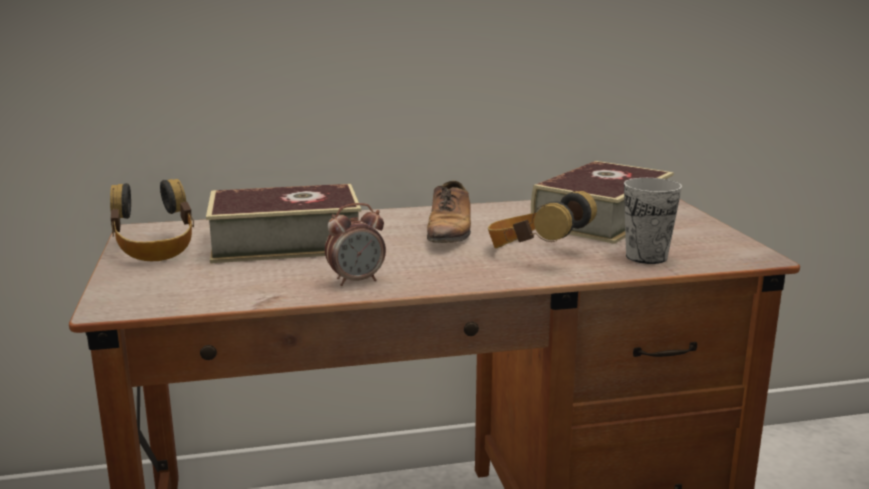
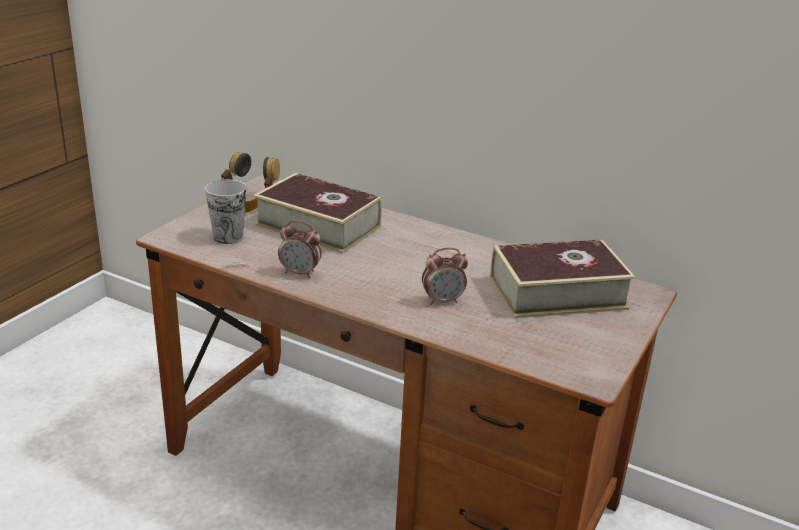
camera: 40 degrees right, 10 degrees up
(449, 232) = (425, 259): shoe -> none
(535, 253) = (443, 301): headphones -> alarm clock
(646, 257) = (509, 339): cup -> cup (228, 237)

